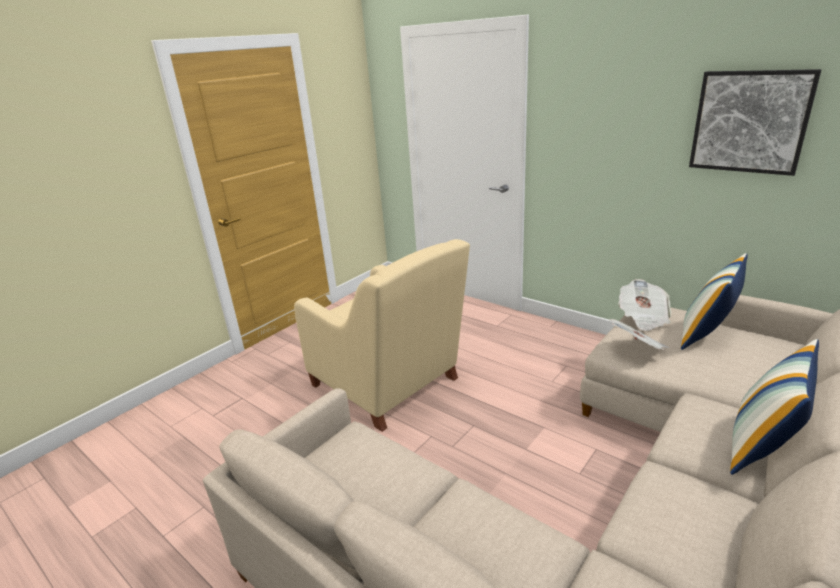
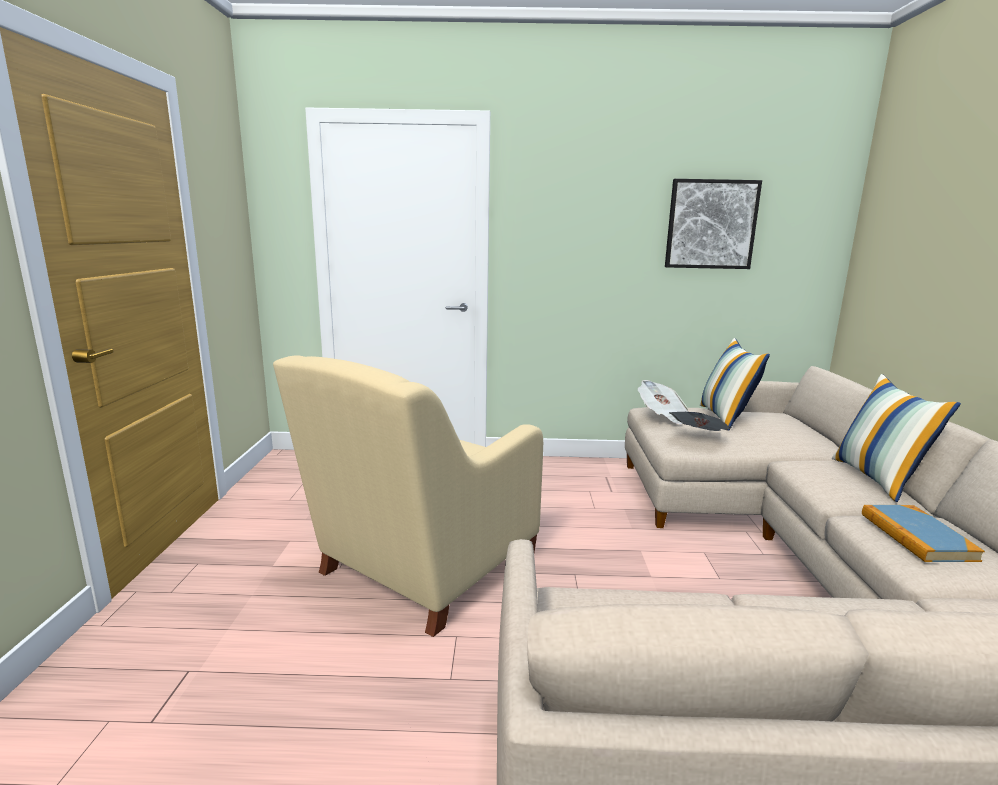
camera: 40 degrees left, 10 degrees down
(388, 384) = (423, 568): beige armchair -> beige armchair turned 120 degrees clockwise
(676, 507) = (916, 536): none -> book

